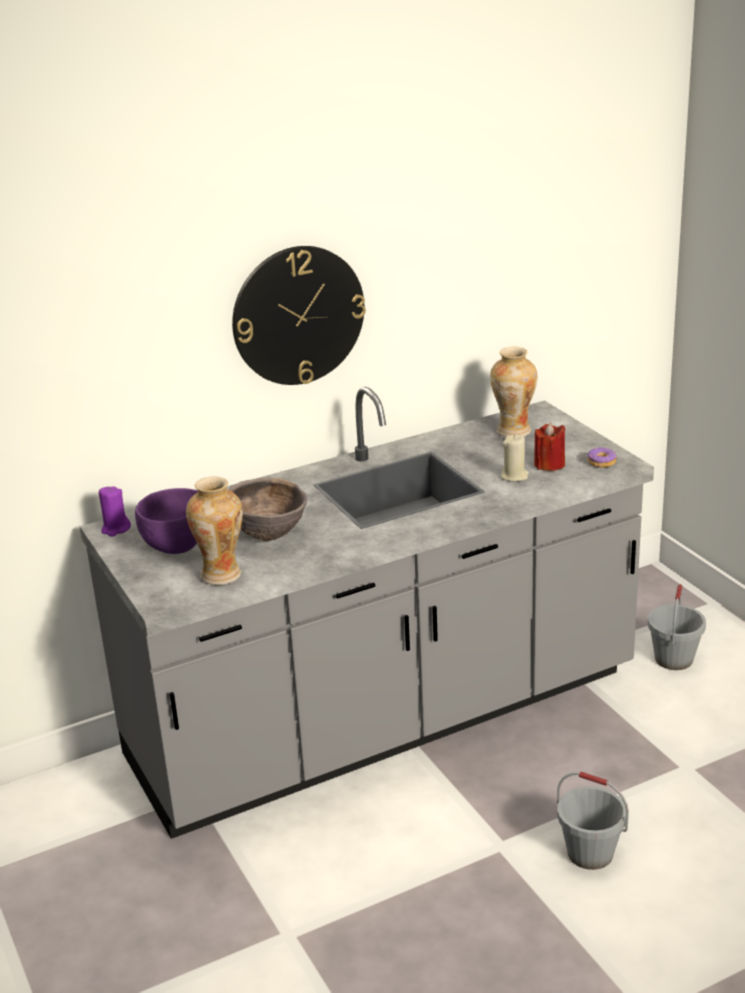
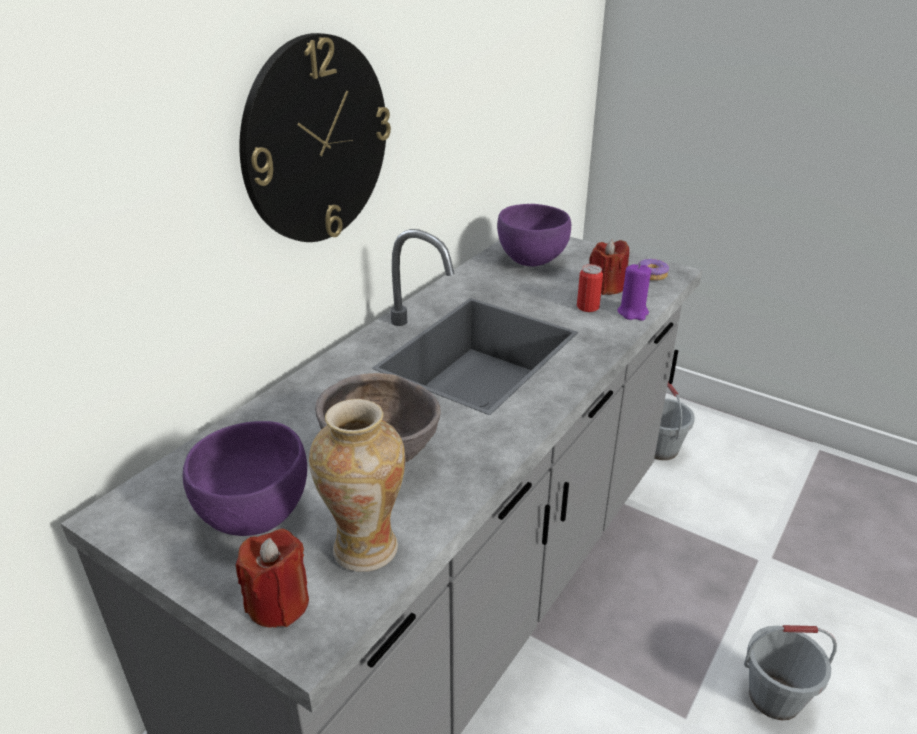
camera: 30 degrees left, 5 degrees up
(115, 529) = (130, 512): purple candle -> purple candle (633, 313)
(158, 586) = (278, 603): none -> red candle
(513, 432) = (531, 260): vase -> purple bowl
(514, 476) = (588, 307): beige candle -> can

